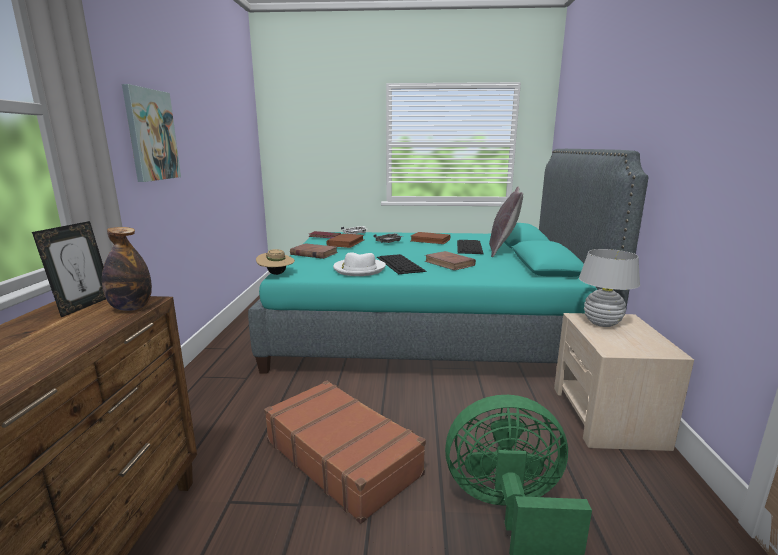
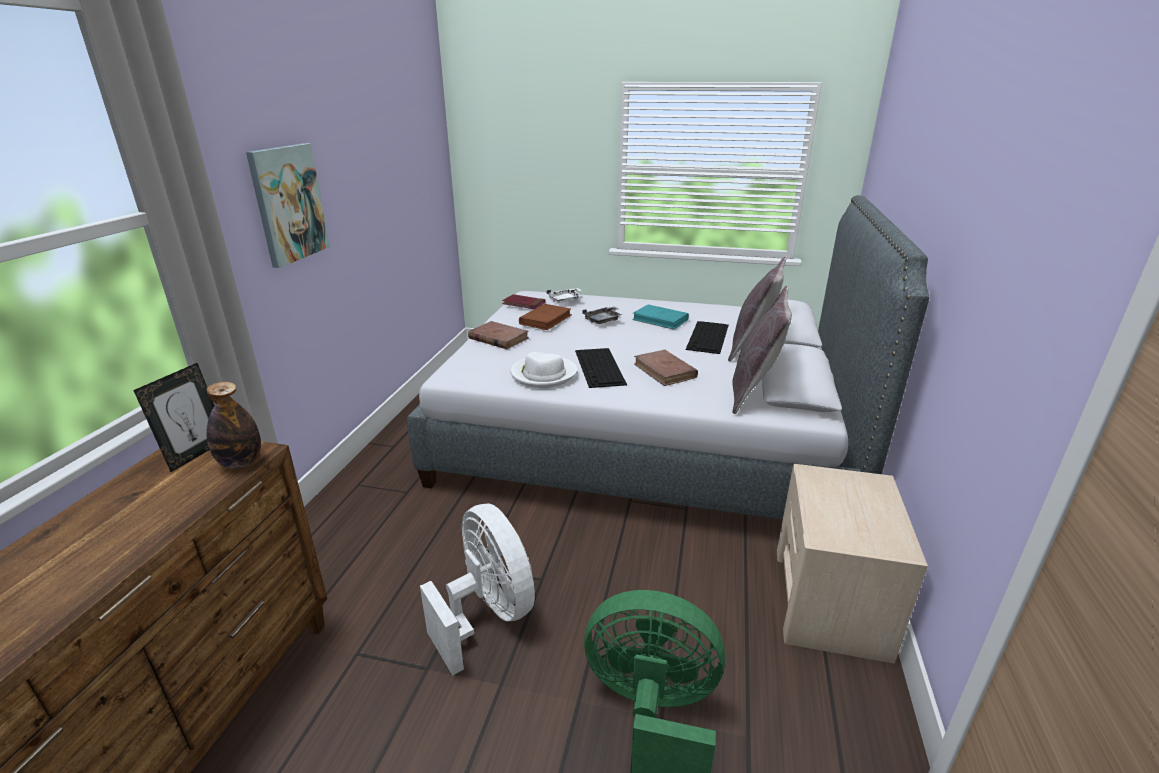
camera: 10 degrees right, 10 degrees up
(276, 274) = (441, 375): beige hat -> none
(342, 456) = (488, 614): brown suitcase -> white fan
(427, 328) = (645, 437): turquoise bed -> grey bed
(430, 240) = (660, 320): brown book -> turquoise book
(520, 270) = (754, 392): none -> grey pillow
(602, 323) = (836, 488): white table lamp -> none

